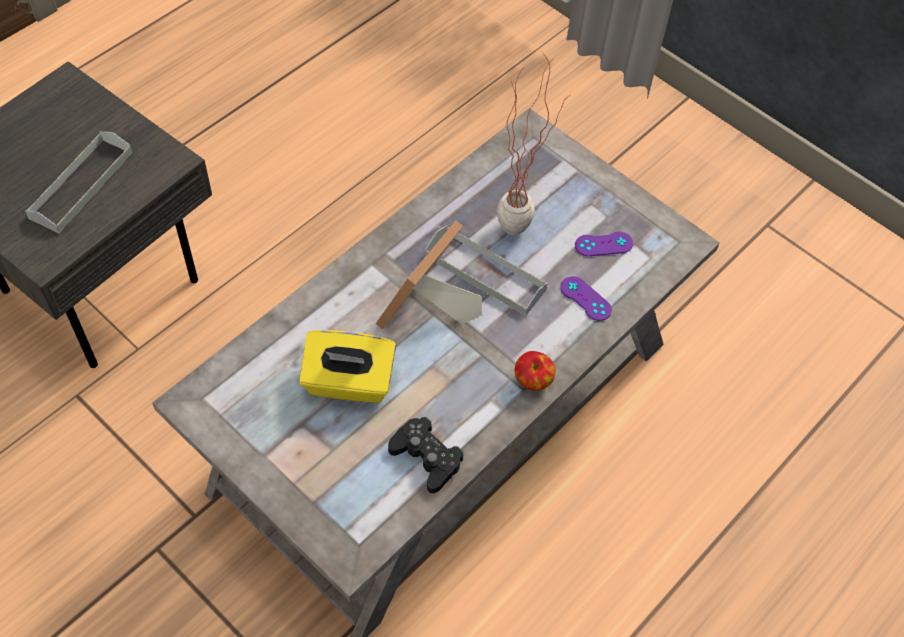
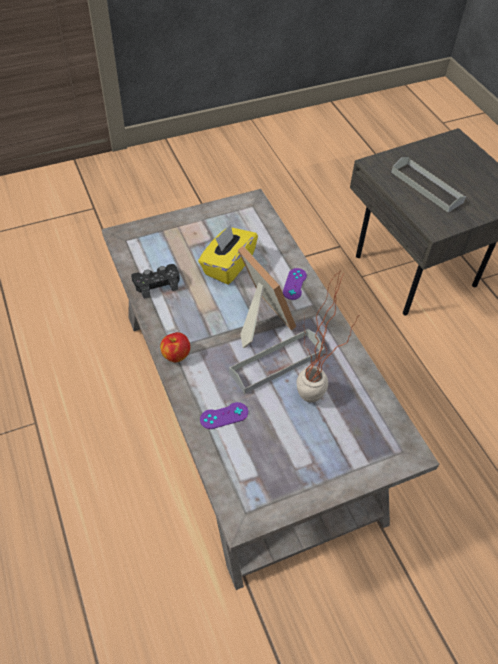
camera: 115 degrees right, 5 degrees down
(603, 244) = (268, 452): purple game controller -> purple game controller (294, 284)

